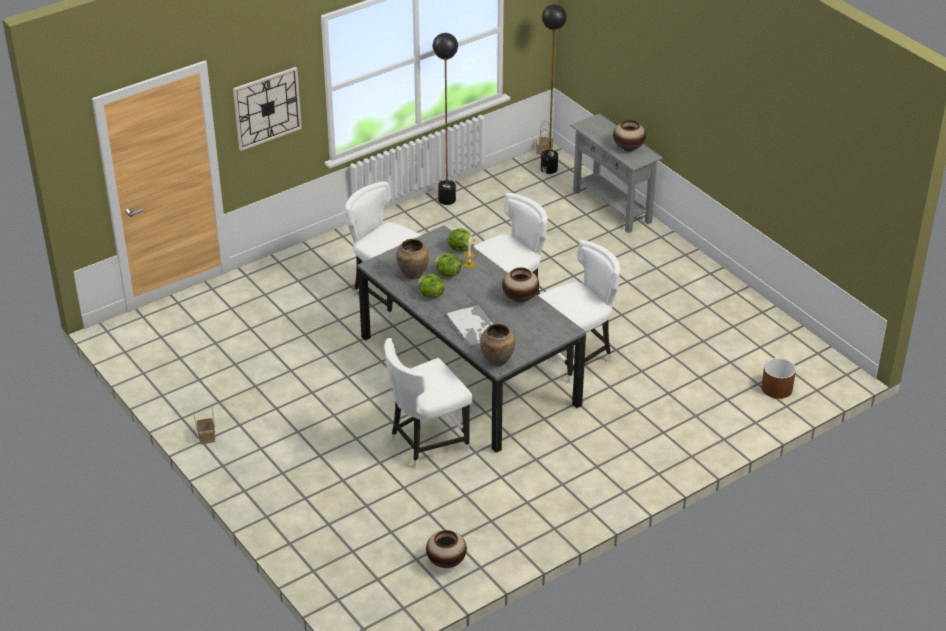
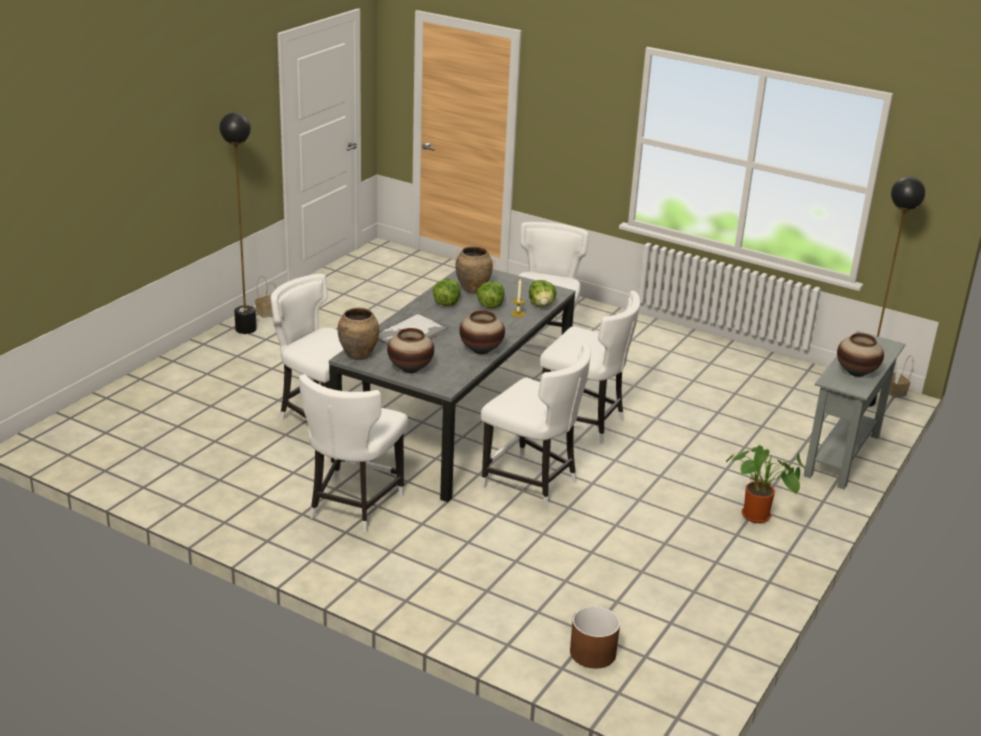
camera: 65 degrees right, 10 degrees down
(267, 108) = (571, 120): wall clock -> none
(446, 562) = (143, 465): vase -> vase (410, 369)
(447, 200) = (733, 353): black floor lamp -> black floor lamp (246, 329)
(564, 455) = (352, 506): none -> white chair
(665, 269) = (759, 516): none -> potted plant

